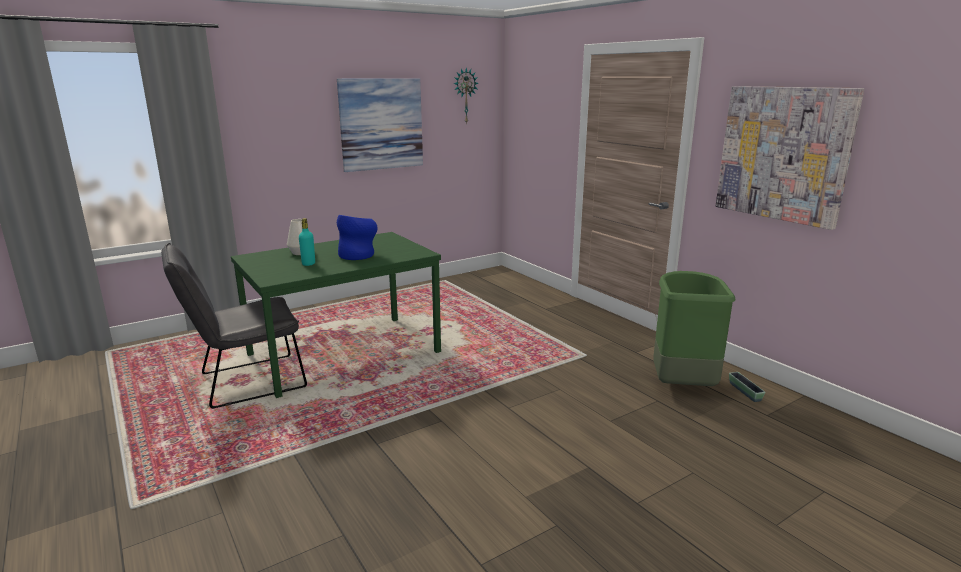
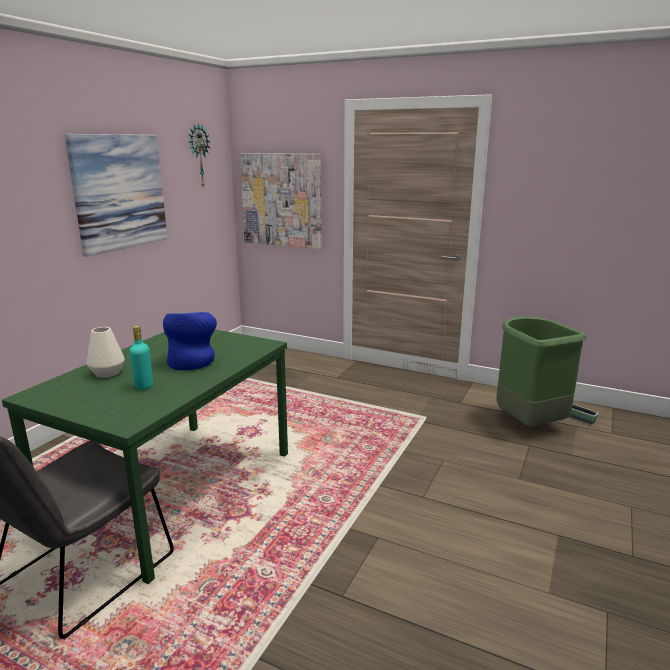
camera: 30 degrees left, 0 degrees up
(783, 154) = (583, 201): picture -> picture (282, 200)

